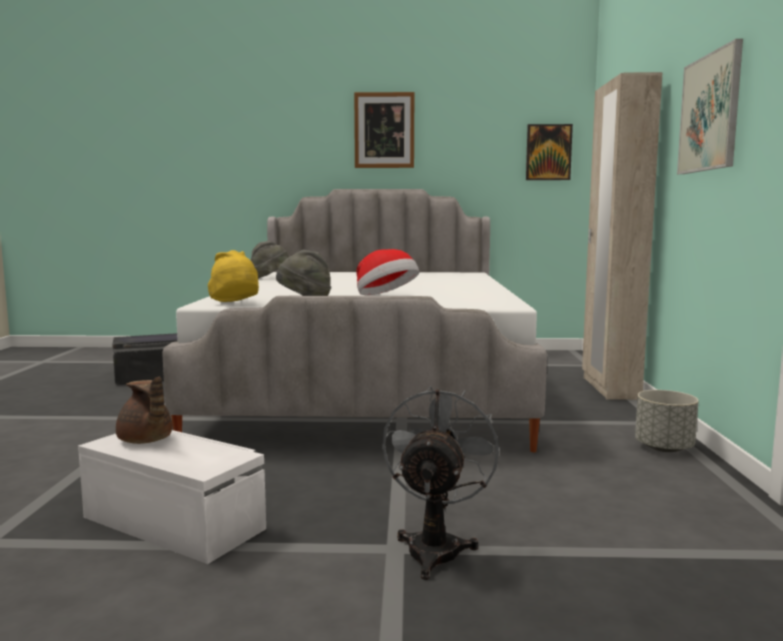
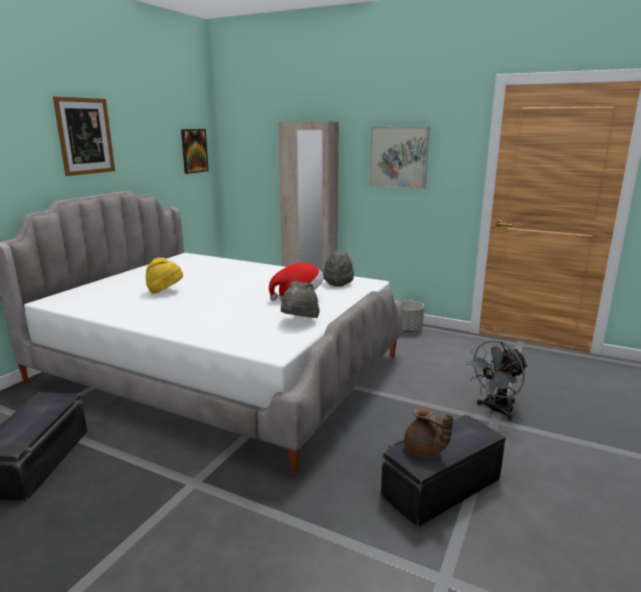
camera: 65 degrees left, 10 degrees up
(145, 441) = (424, 451): brown teapot -> brown teapot turned 60 degrees clockwise
(175, 522) = (440, 486): white storage box -> black storage box
(235, 303) = (281, 342): yellow hat -> yellow hat (165, 291)
(270, 278) = (97, 312): grey hat -> grey hat (338, 282)
(436, 546) = (495, 410): grey fan -> grey fan turned 75 degrees counterclockwise

